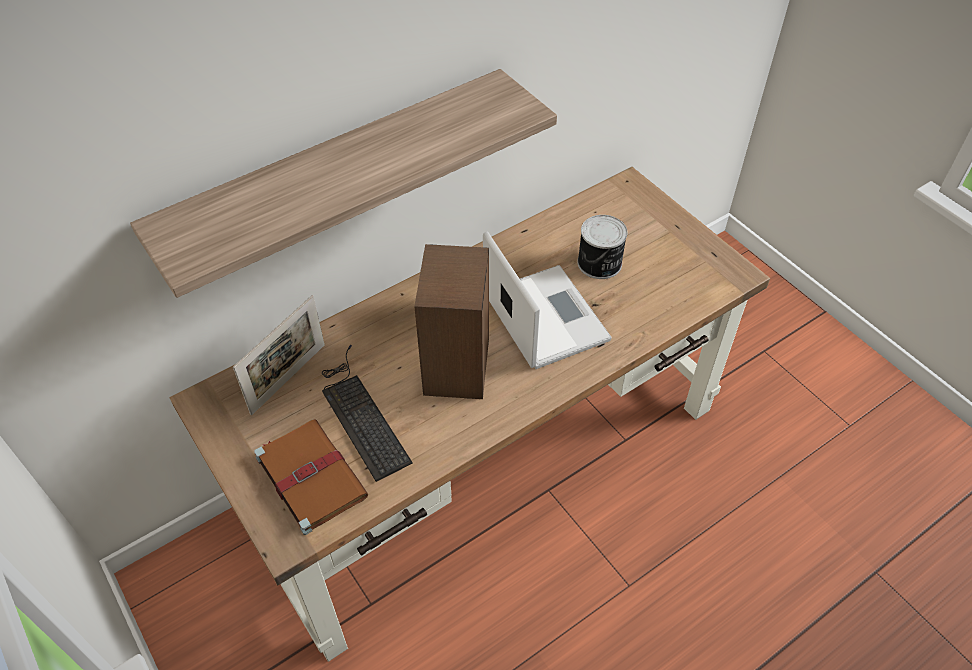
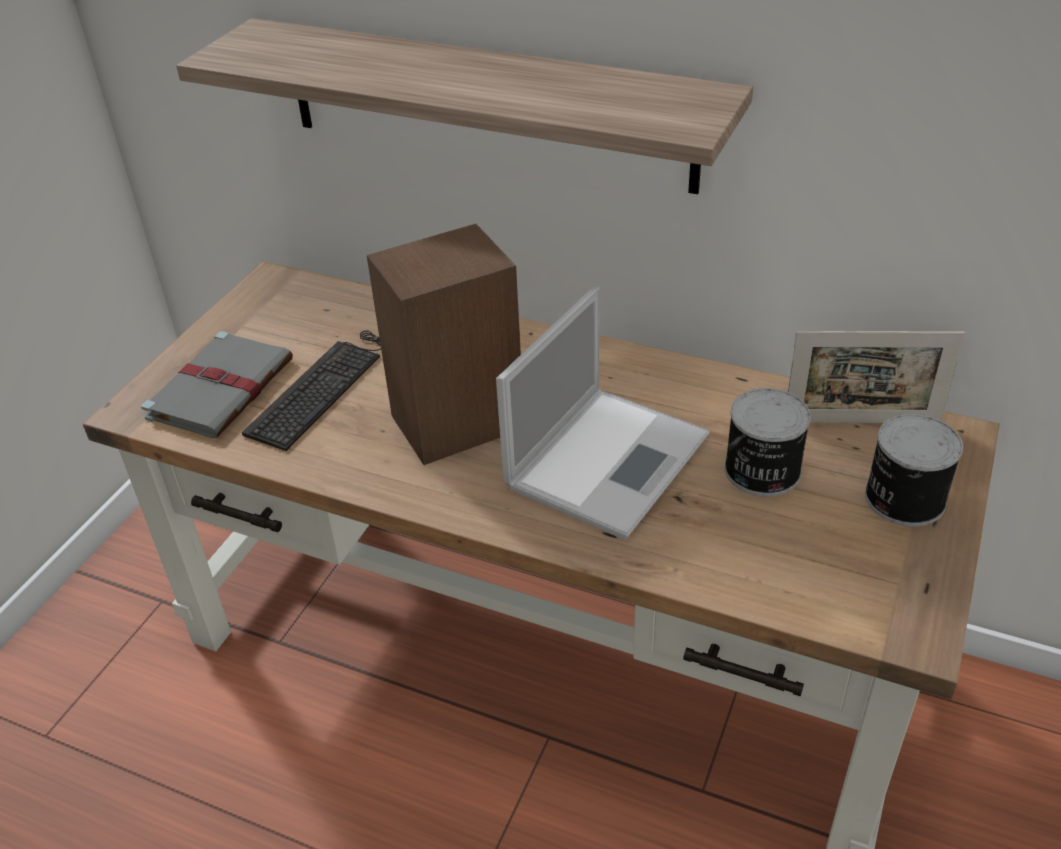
camera: 60 degrees right, 10 degrees down
(288, 378) = (340, 315): picture frame -> picture frame (861, 422)
(310, 475) = (222, 387): brown book -> grey book
(655, 227) = (902, 498): none -> can

